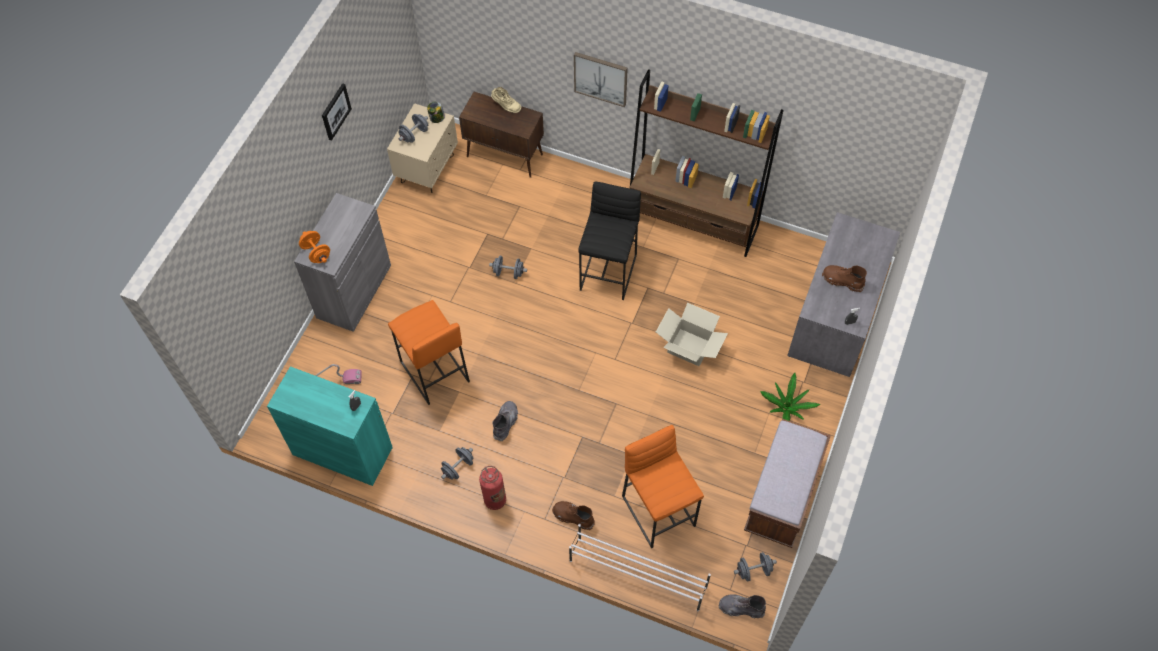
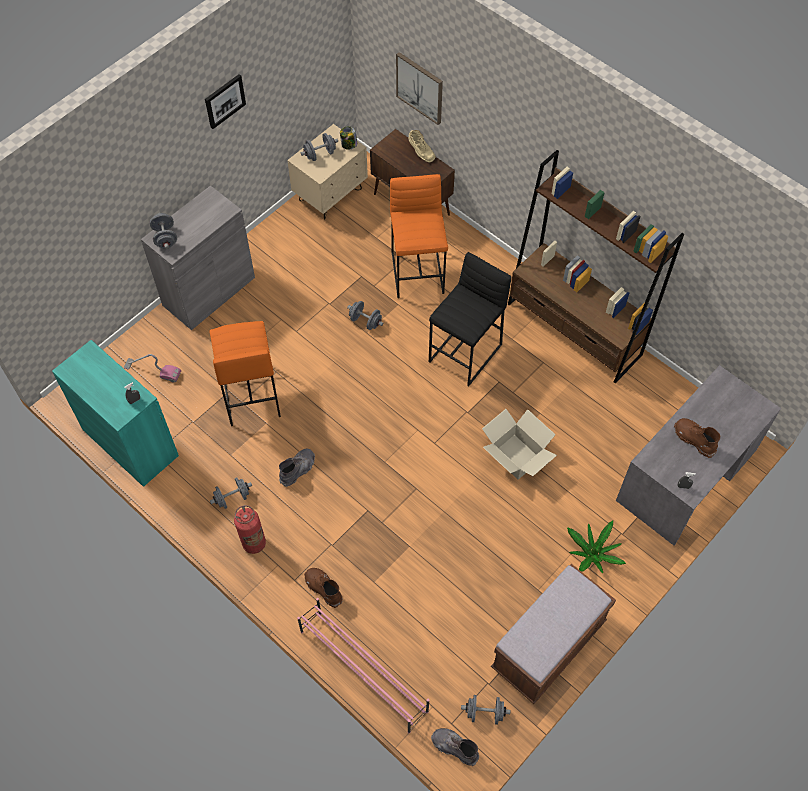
camera: 20 degrees right, 0 degrees up
(316, 253) = (165, 238): orange dumbbell -> grey dumbbell
(601, 78) = (513, 148): picture -> picture (420, 87)
(637, 573) = (363, 670): white shoe rack -> pink shoe rack
(659, 510) = (413, 614): orange stool -> orange stool (418, 272)

